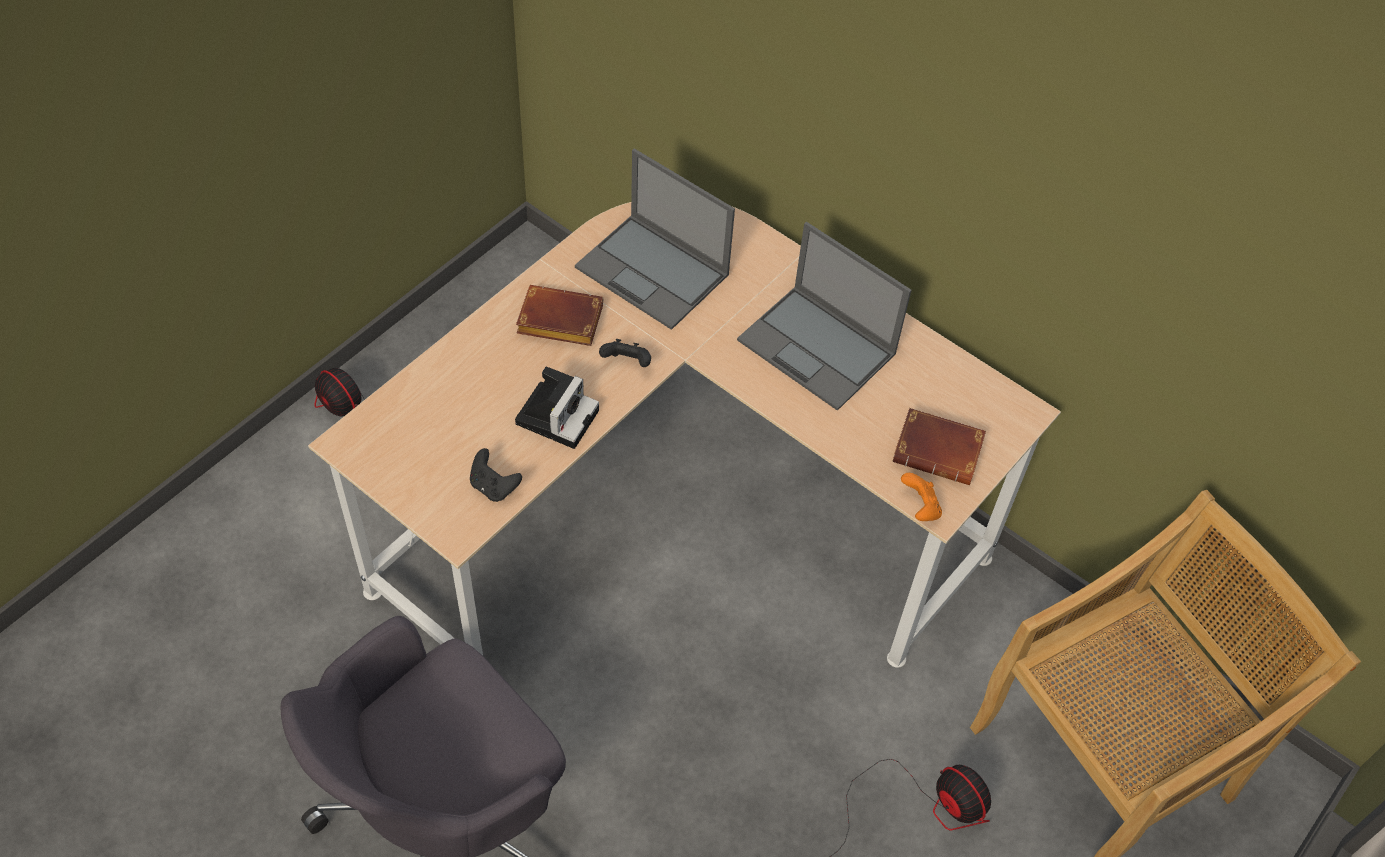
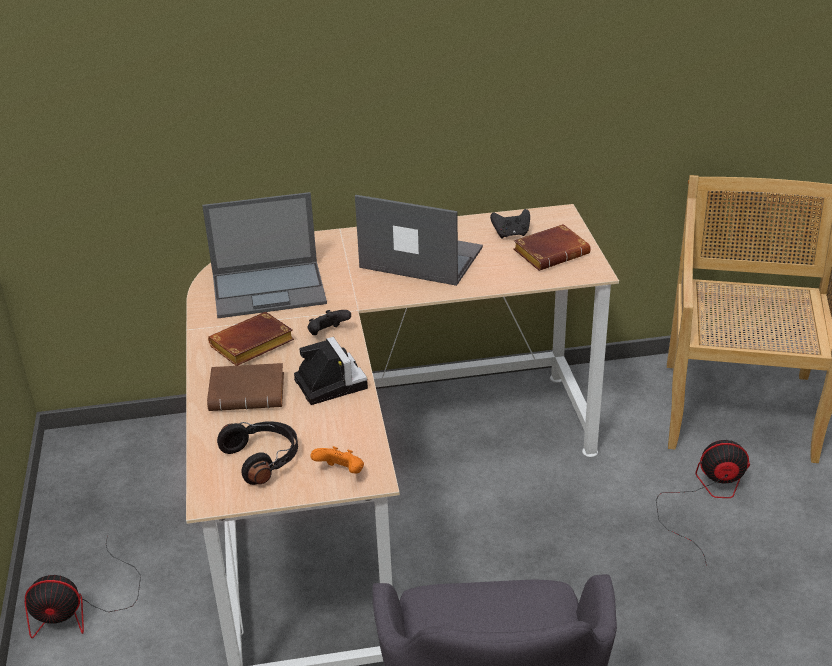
camera: 45 degrees left, 20 degrees down
(419, 442) = (263, 458): none -> black headphones
(494, 369) = (249, 392): none -> brown book
(494, 486) = (351, 440): black game controller -> black game controller (511, 234)
(818, 348) = (419, 258): laptop -> laptop turned 150 degrees counterclockwise
(920, 508) = (584, 278): orange game controller -> orange game controller (341, 473)

